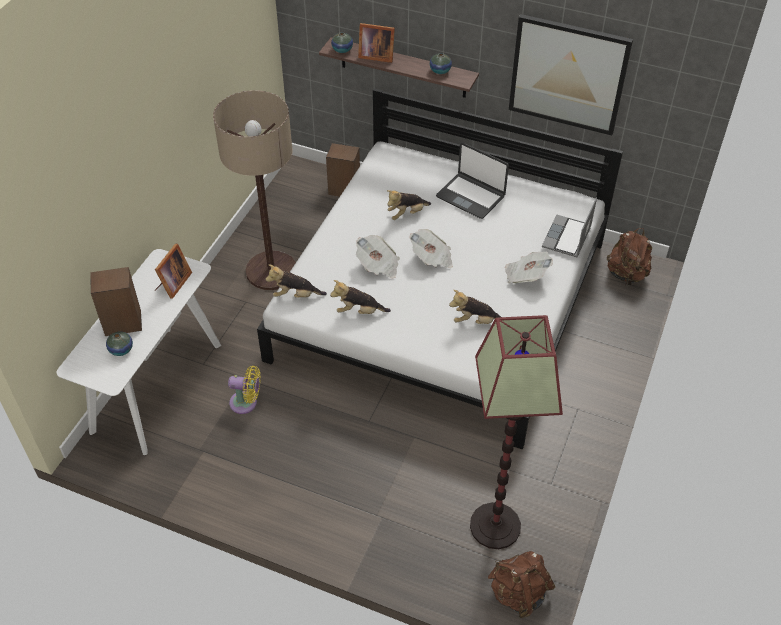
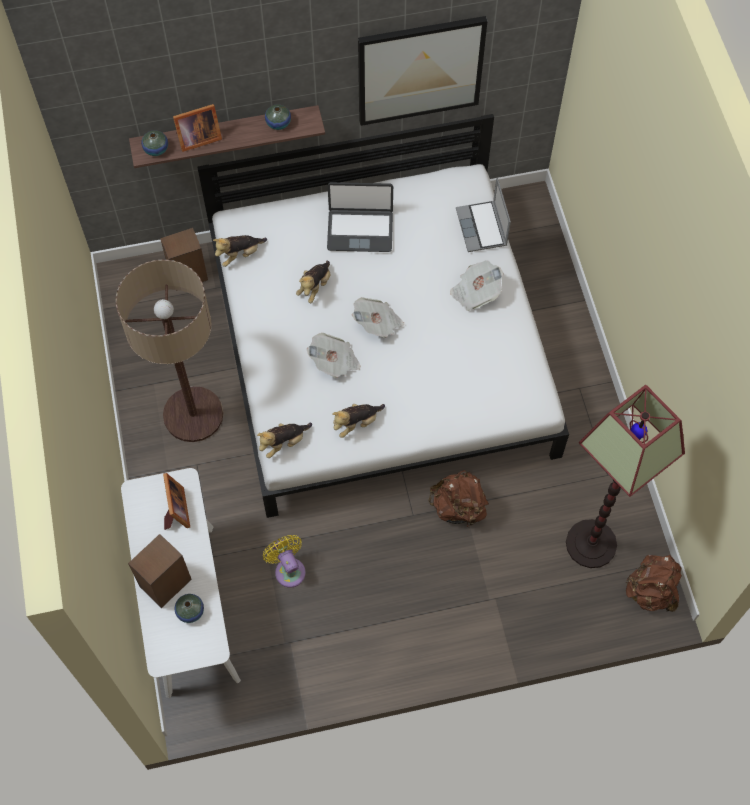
camera: 35 degrees left, 15 degrees up
(246, 403) = (288, 569): yellow fan -> yellow fan turned 90 degrees counterclockwise
(475, 321) = (467, 369): plush toy -> plush toy (240, 255)
(626, 274) = (525, 219): brown backpack -> brown backpack (458, 508)

